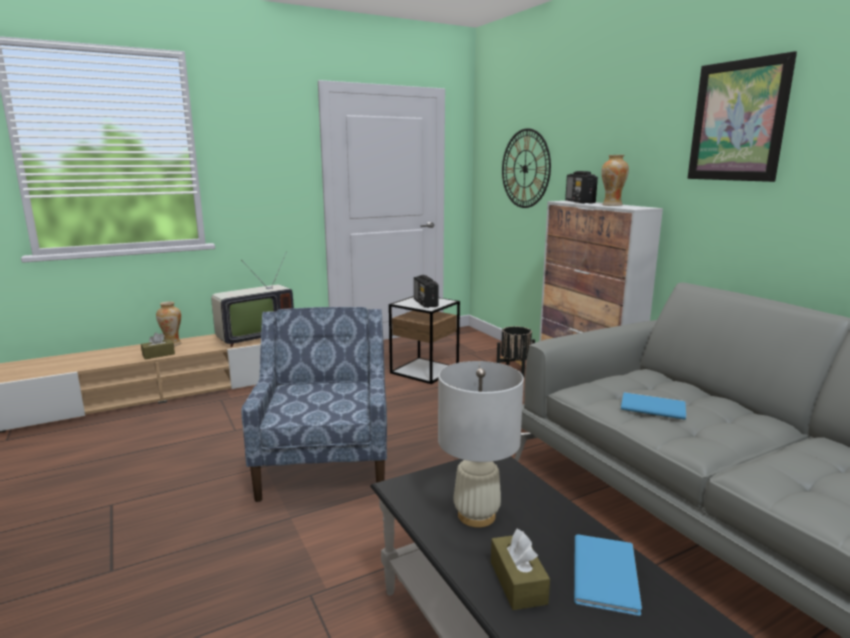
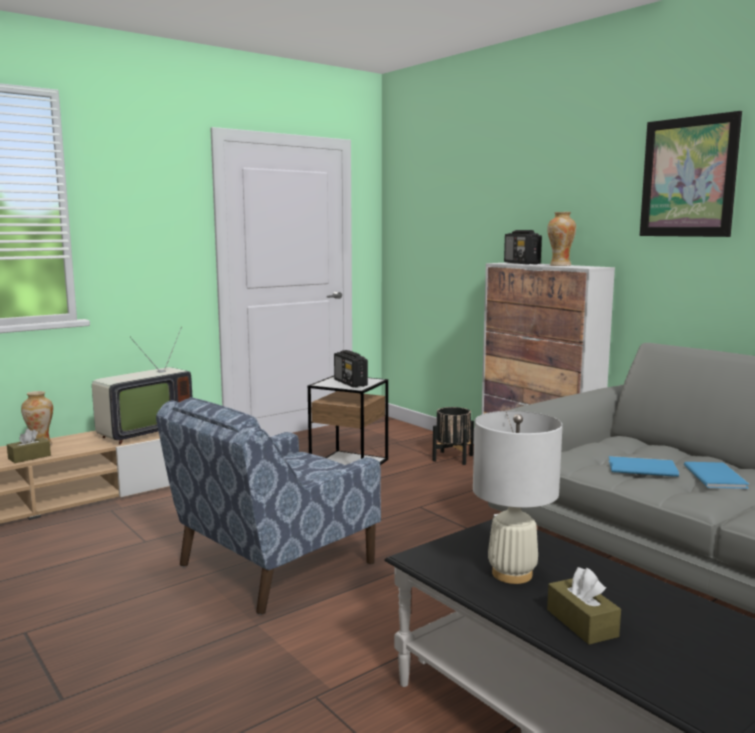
camera: 10 degrees left, 5 degrees down
(326, 462) = (273, 566): blue armchair -> blue armchair turned 120 degrees counterclockwise
(525, 168) = (449, 229): wall clock -> none
(607, 573) = (661, 607): blue book -> blue book (716, 476)

